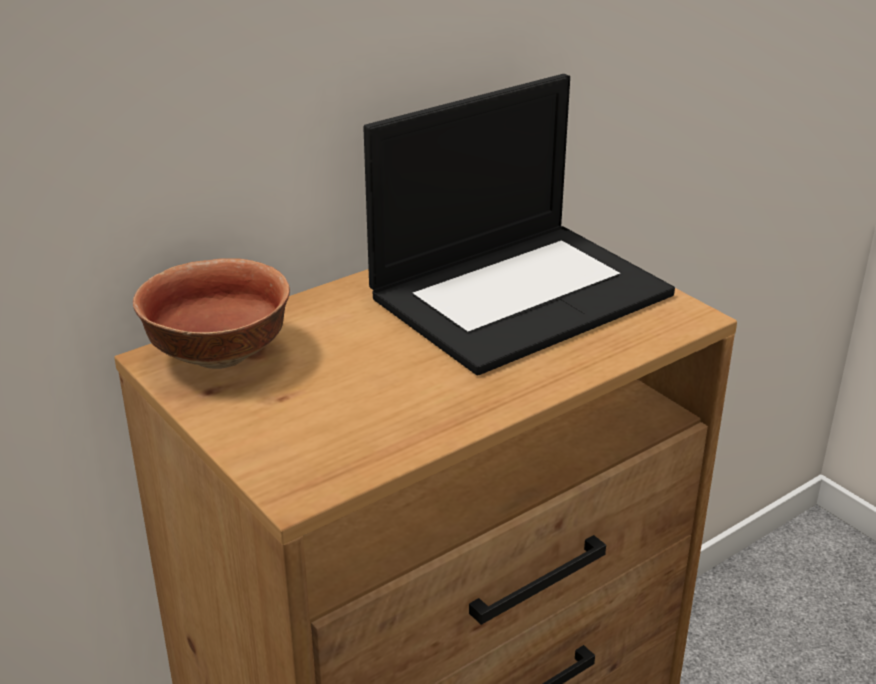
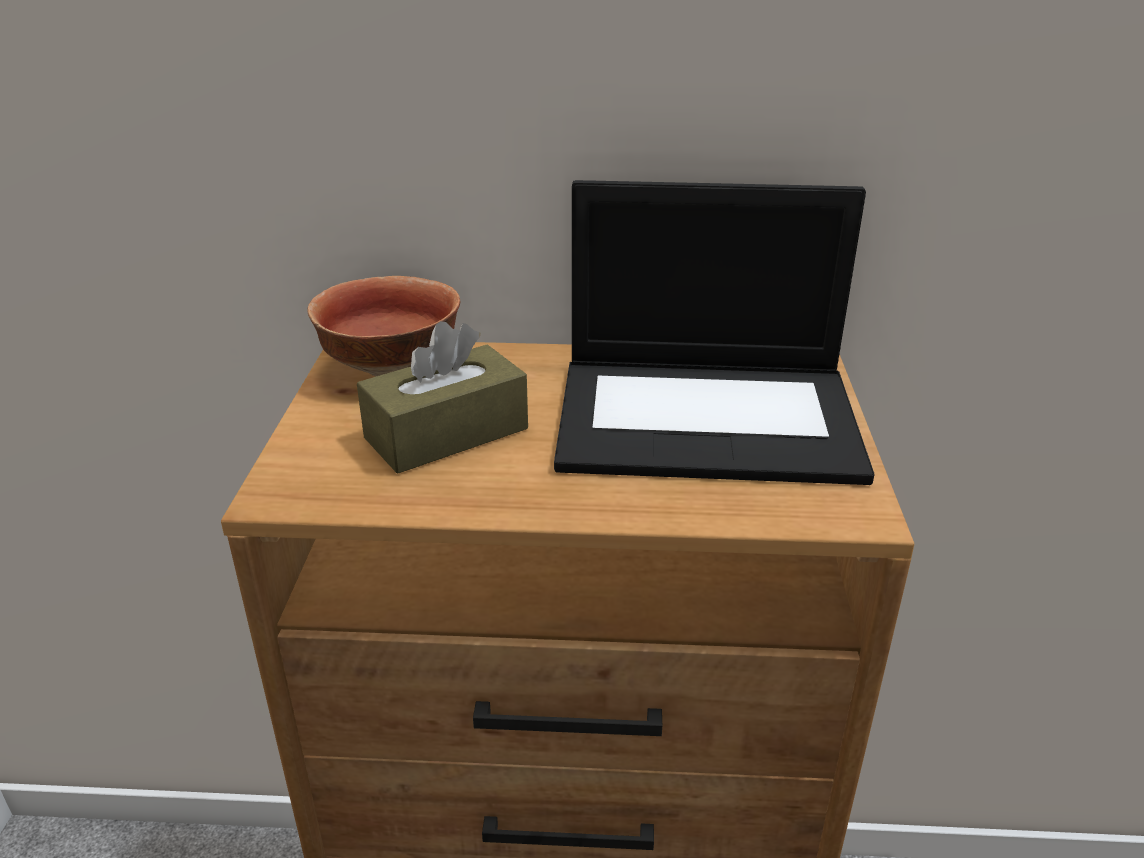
camera: 40 degrees right, 0 degrees up
(354, 385) = (446, 433): none -> brown tissue box

